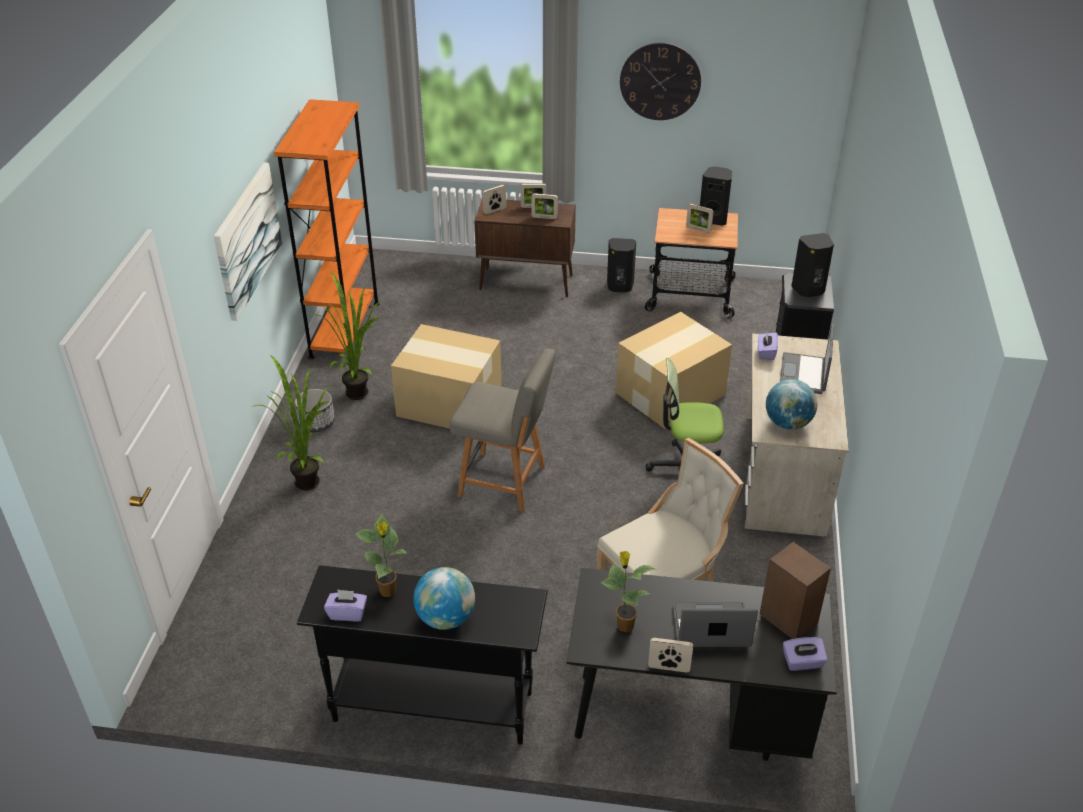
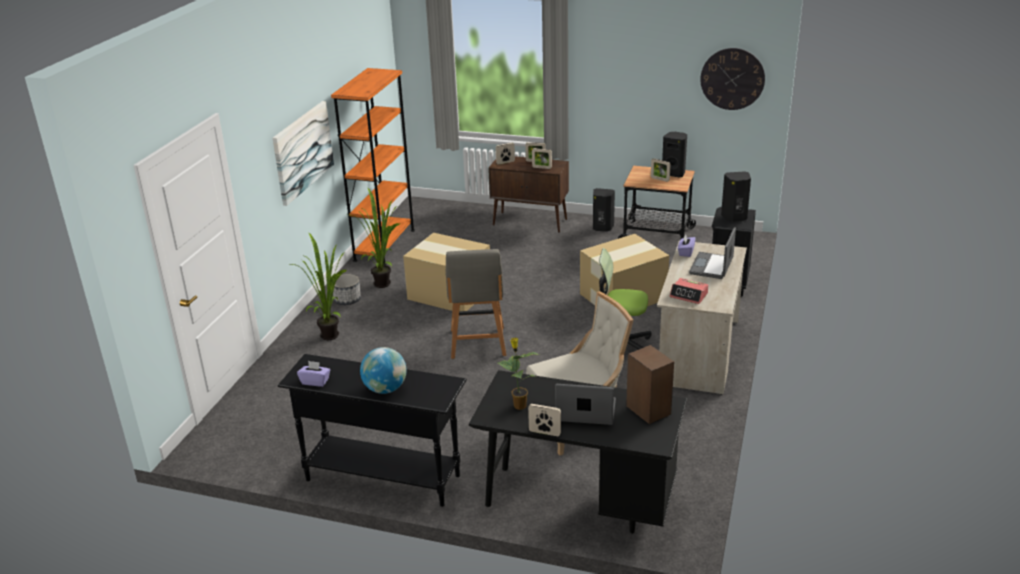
camera: 10 degrees right, 10 degrees down
(388, 591) = (348, 371): potted plant -> none
(505, 482) = (478, 344): grey chair -> grey chair turned 60 degrees clockwise
(660, 81) = (631, 64): wall clock -> wall clock (732, 79)
(788, 423) = (689, 295): globe -> alarm clock
(802, 662) = (650, 437): purple tissue box -> none

